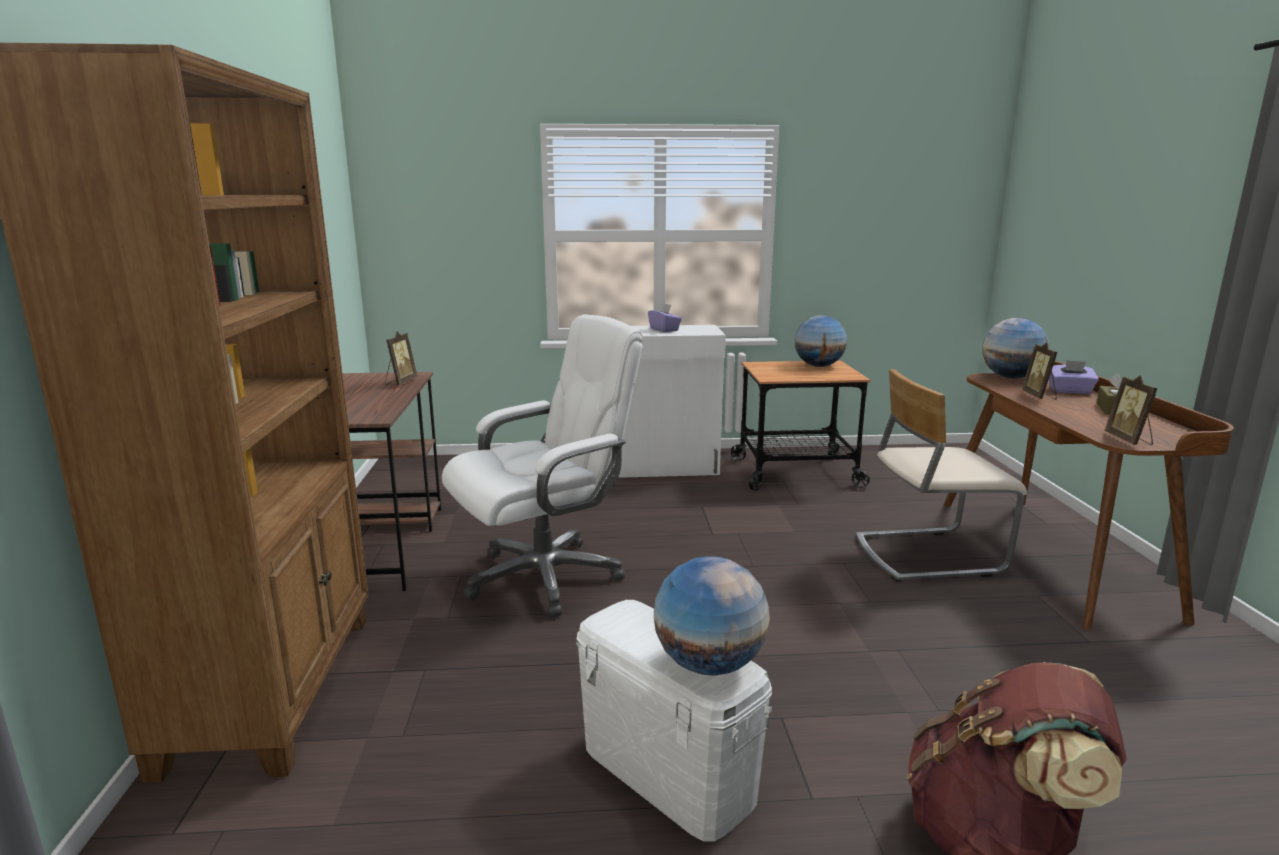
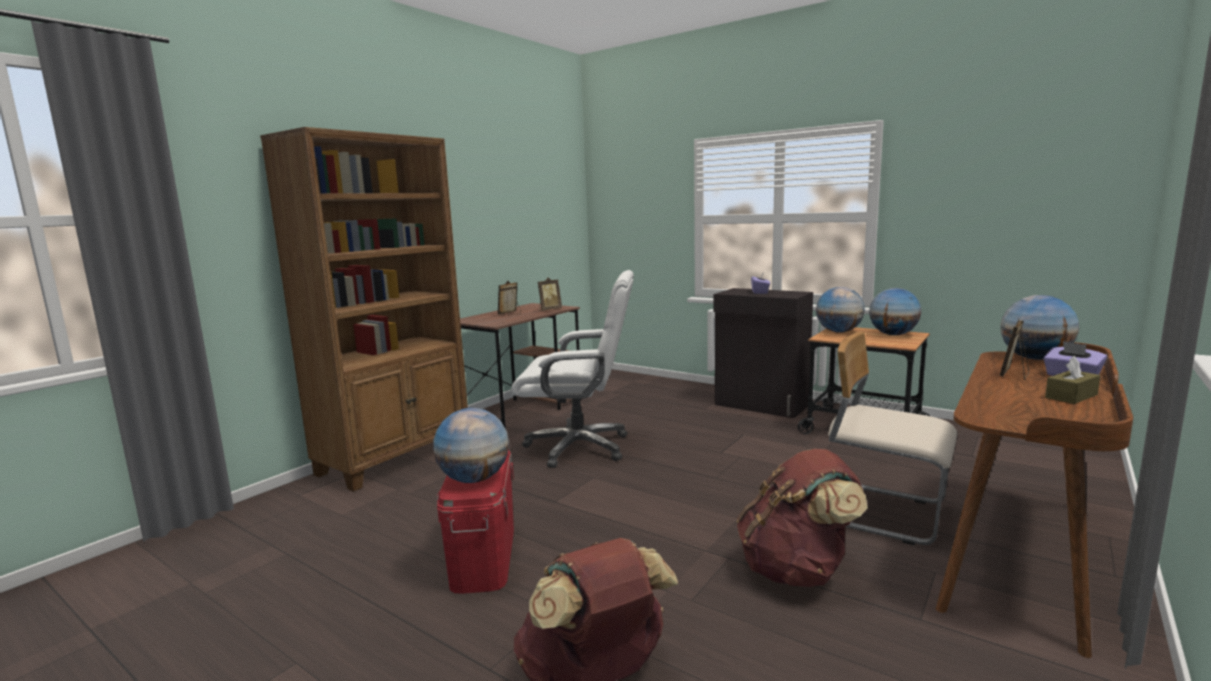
camera: 40 degrees right, 5 degrees down
(666, 772) = (483, 555): white storage box -> red storage box
(667, 467) = (761, 405): white cabinet -> black cabinet
(767, 369) = (839, 332): none -> globe
(961, 638) = (797, 571): none -> brown backpack
(1129, 440) = (996, 418): picture frame -> picture frame (510, 314)

